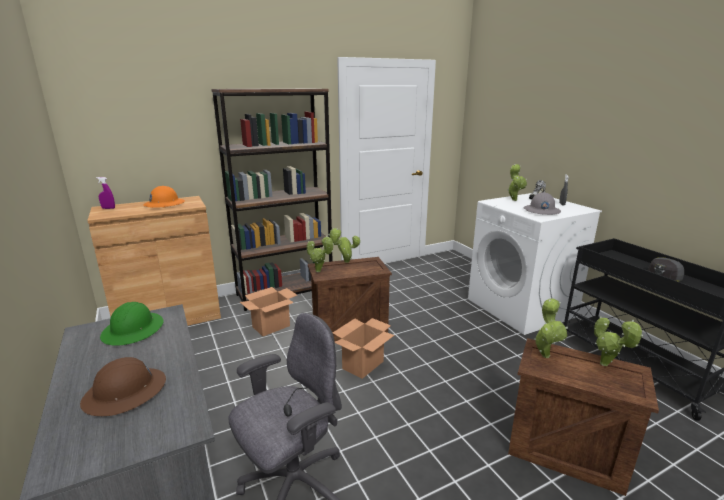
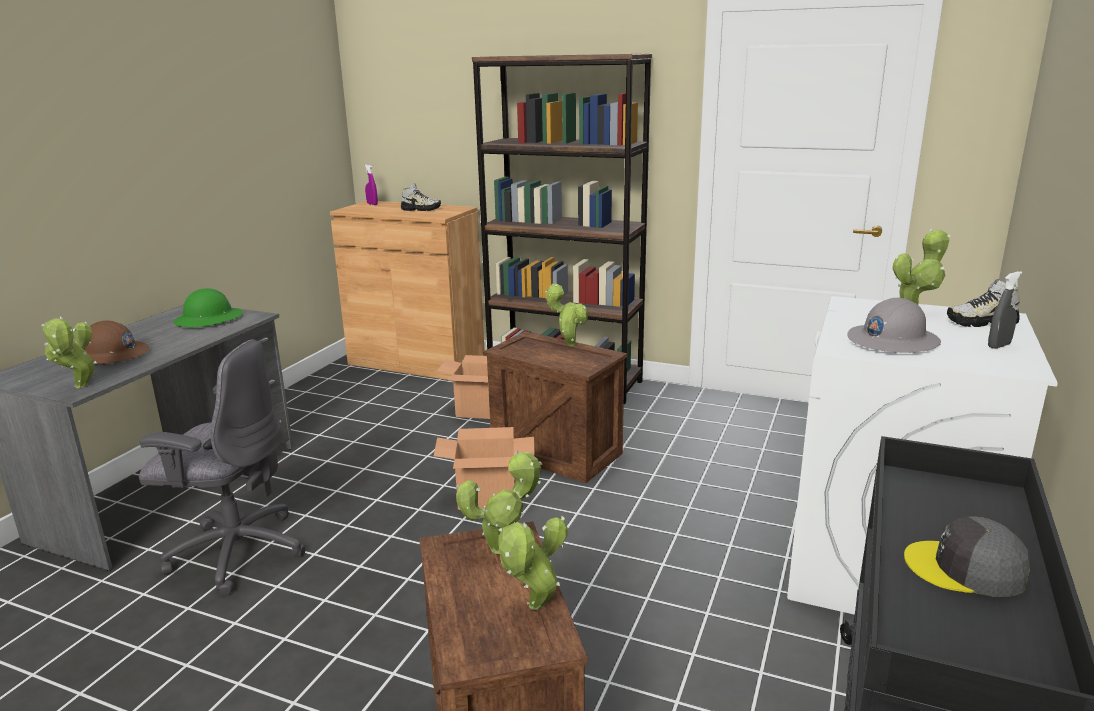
camera: 50 degrees right, 0 degrees up
(164, 204) = (421, 209): orange hard hat -> shoe
(320, 271) = (514, 344): potted plant -> potted plant (80, 388)

